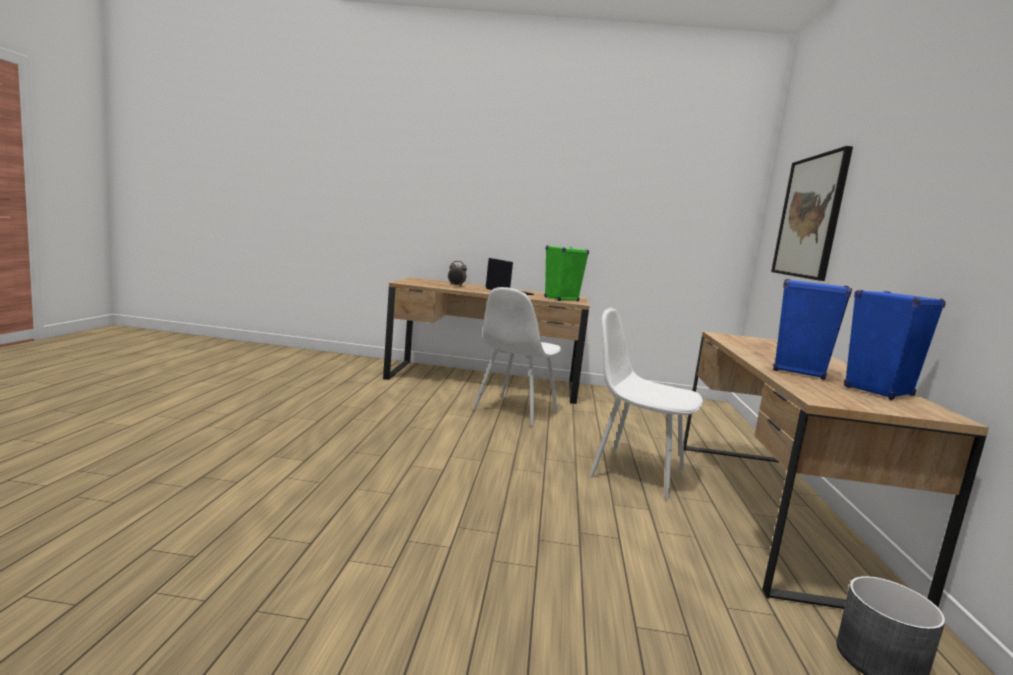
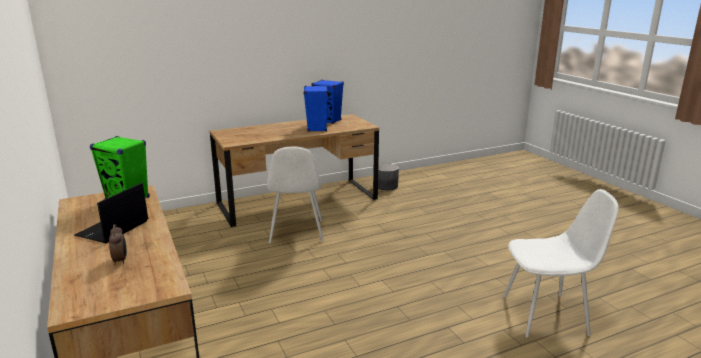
camera: 120 degrees left, 10 degrees up
(514, 411) = (228, 296): white chair -> white chair (547, 315)
(810, 217) = (159, 50): picture -> none

